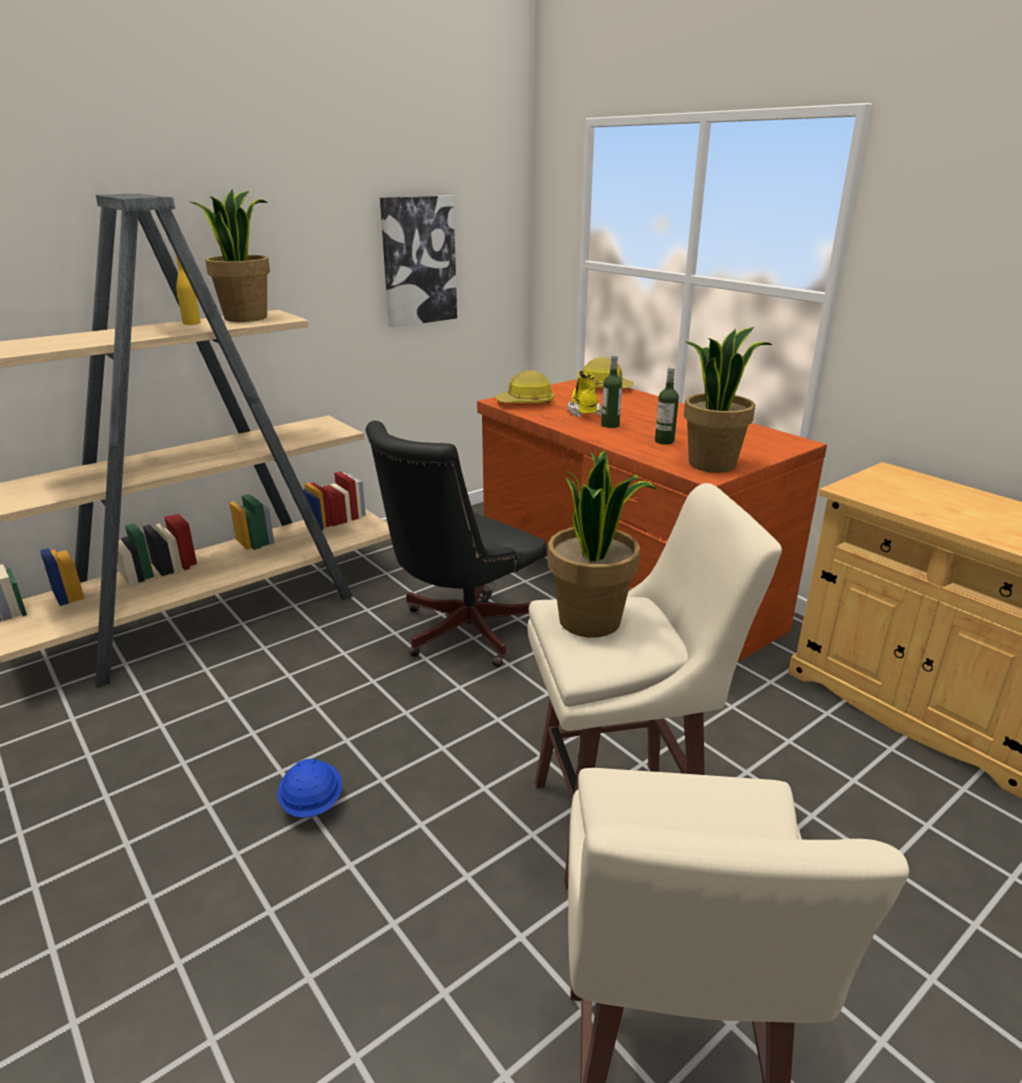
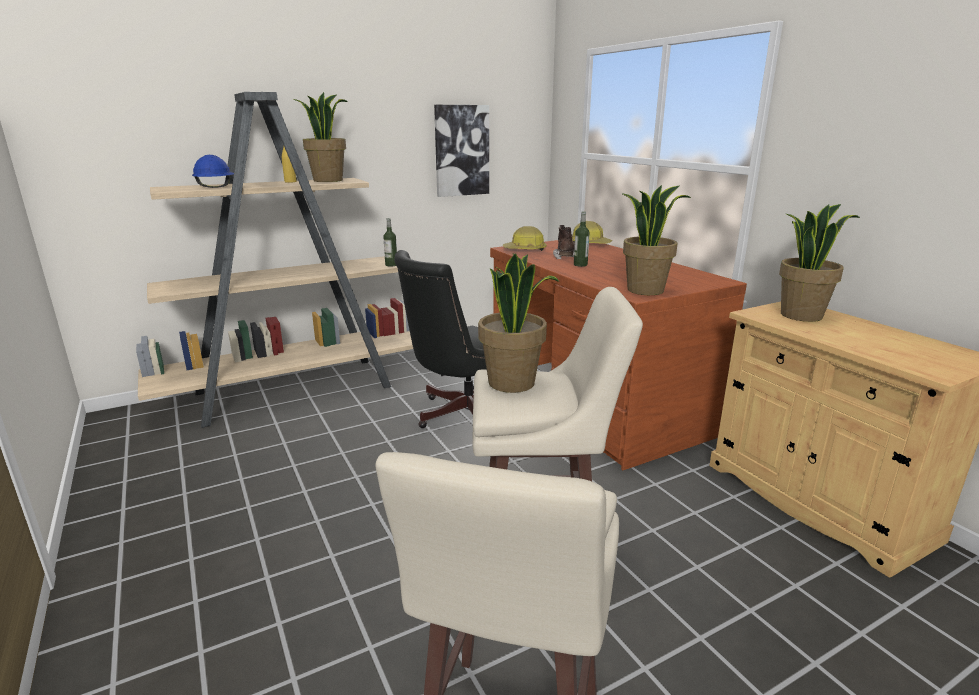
camera: 10 degrees right, 5 degrees down
(311, 803) = (318, 513): blue hard hat -> blue hard hat (215, 187)
(584, 411) = (565, 256): yellow boot -> brown boot
(664, 441) = (616, 275): bottle -> bottle (391, 265)
(903, 488) = (801, 315): none -> potted plant

